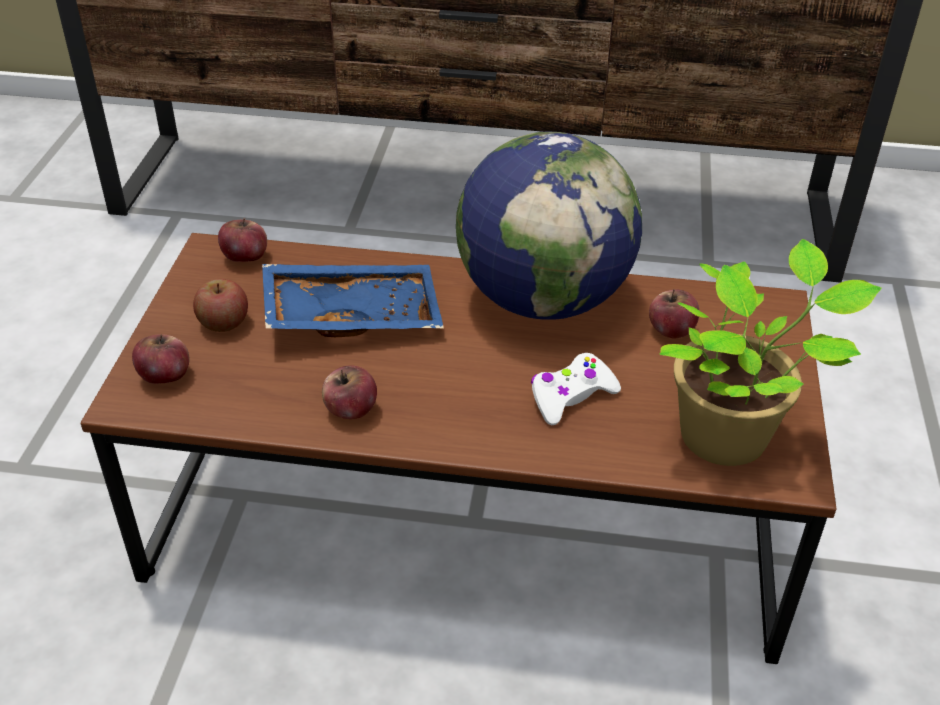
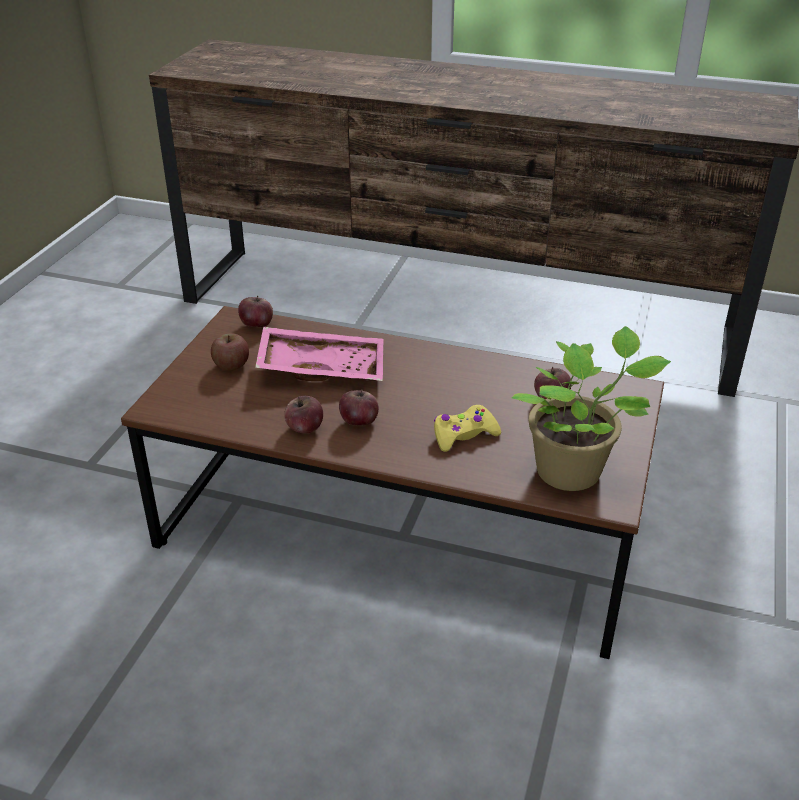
camera: 10 degrees right, 5 degrees down
(165, 376) = (183, 395): apple -> apple (359, 421)
(352, 314) = (322, 367): blue tray -> pink tray
(543, 299) = (462, 370): globe -> none
(571, 396) = (464, 435): white game controller -> yellow game controller

